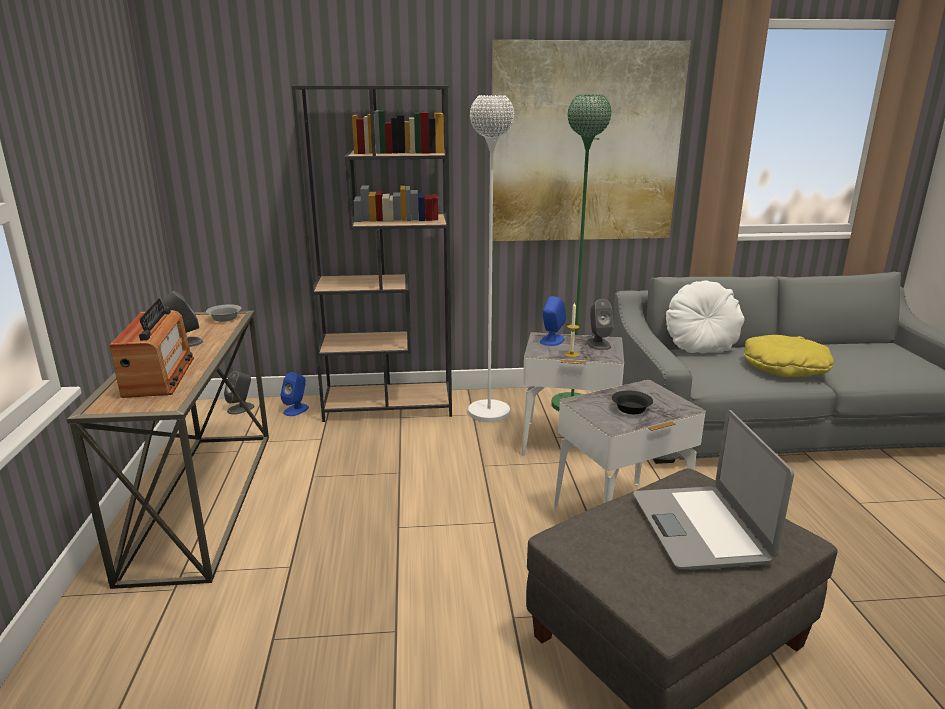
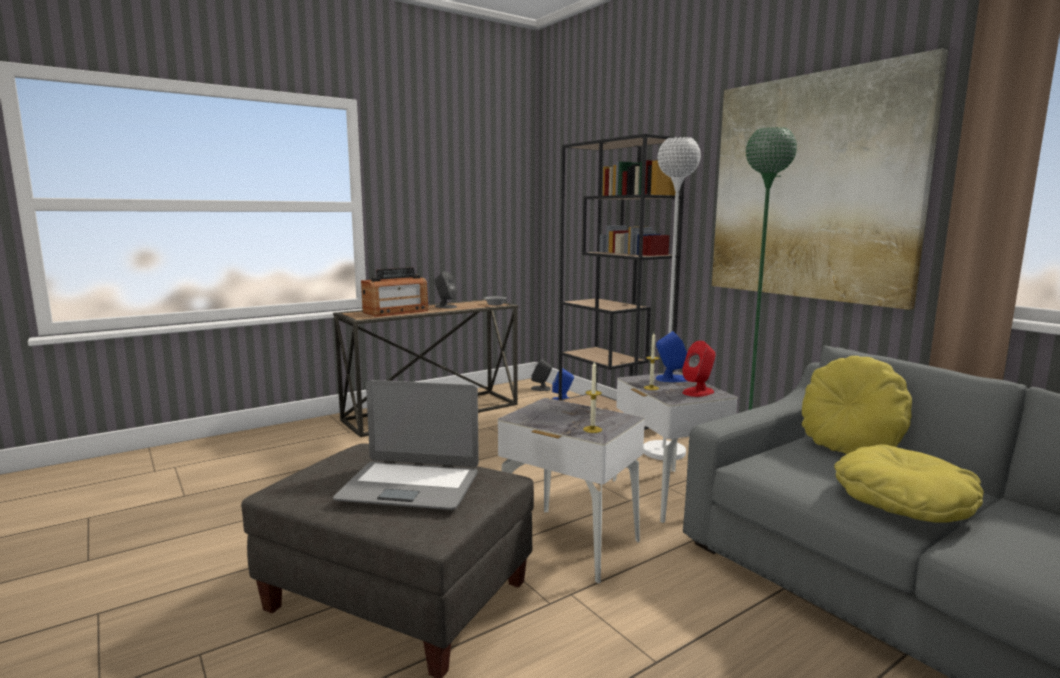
camera: 60 degrees right, 10 degrees down
(598, 344) = (698, 392): grey speaker -> red speaker
(632, 409) = (561, 419): black bowl -> none
(669, 405) = (592, 429): none -> candle
(700, 350) = (849, 451): white pillow -> yellow pillow
(700, 528) = (410, 486): laptop -> laptop turned 135 degrees counterclockwise

